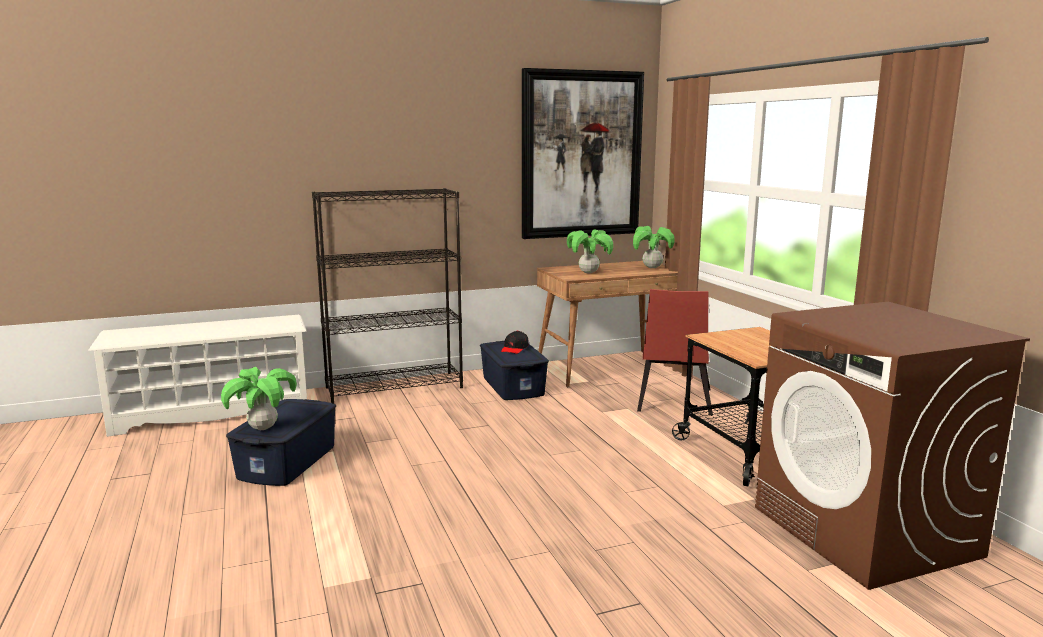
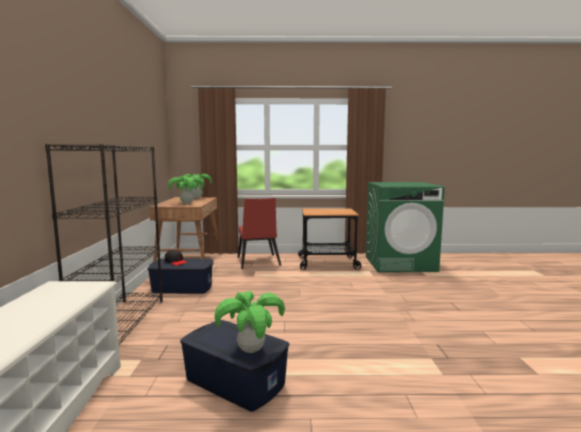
camera: 70 degrees left, 5 degrees down
(581, 155) = (152, 128): picture -> none
(673, 402) = (258, 262): red chair -> red chair turned 45 degrees clockwise
(865, 532) = (400, 264): brown washing machine -> green washing machine

